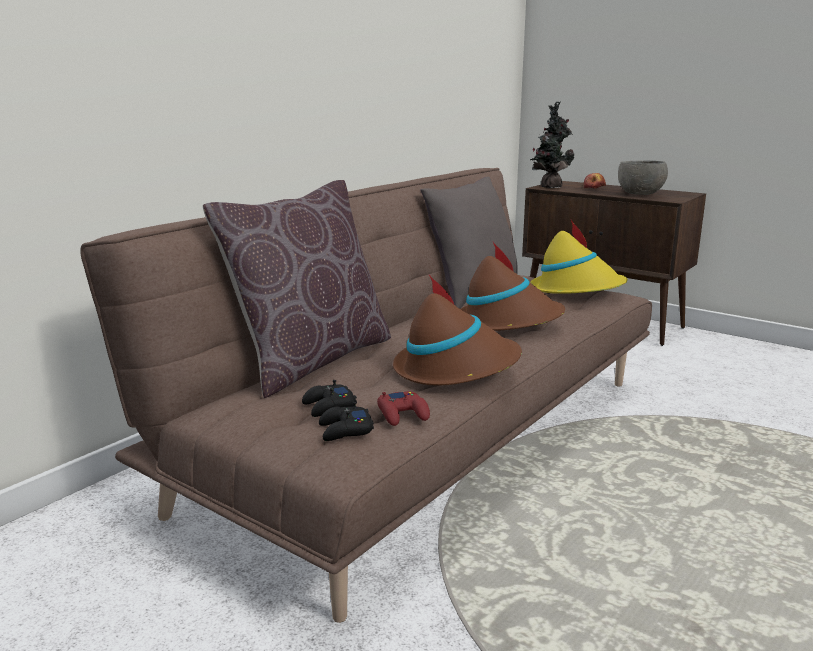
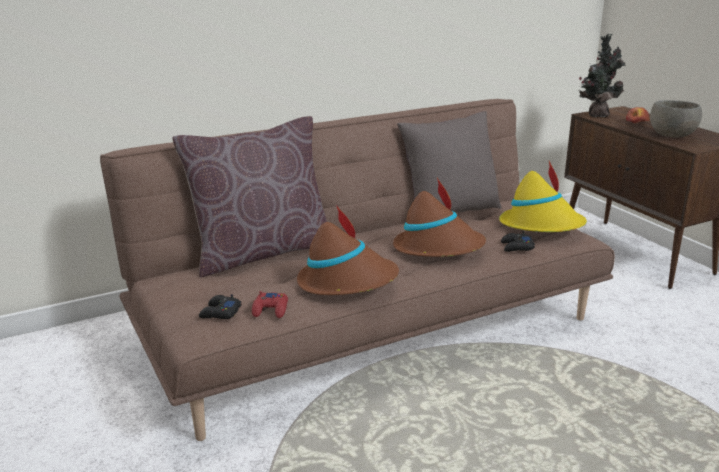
camera: 25 degrees right, 5 degrees up
(328, 406) = (230, 293): black game controller -> black game controller (516, 247)

